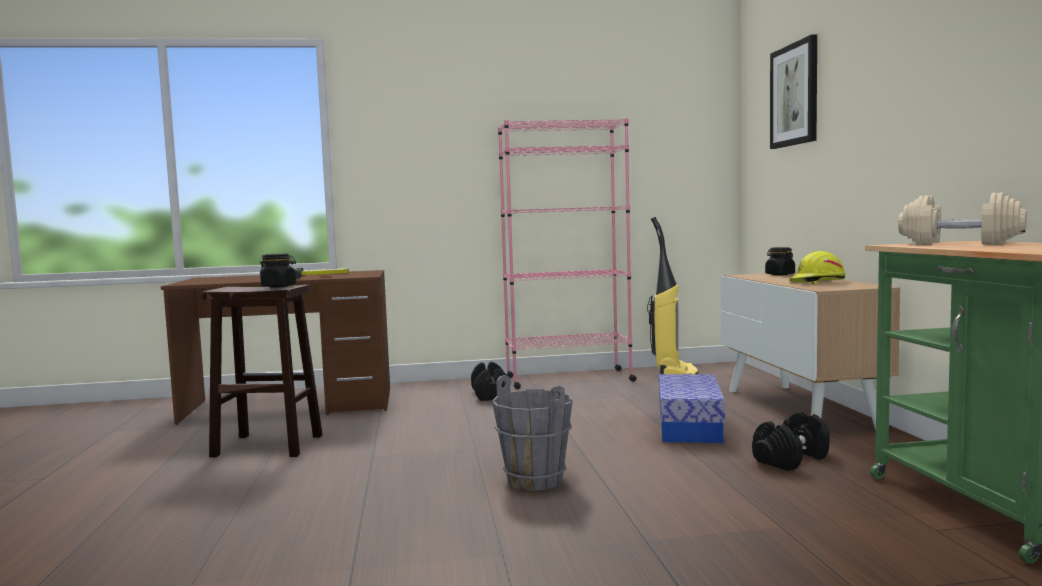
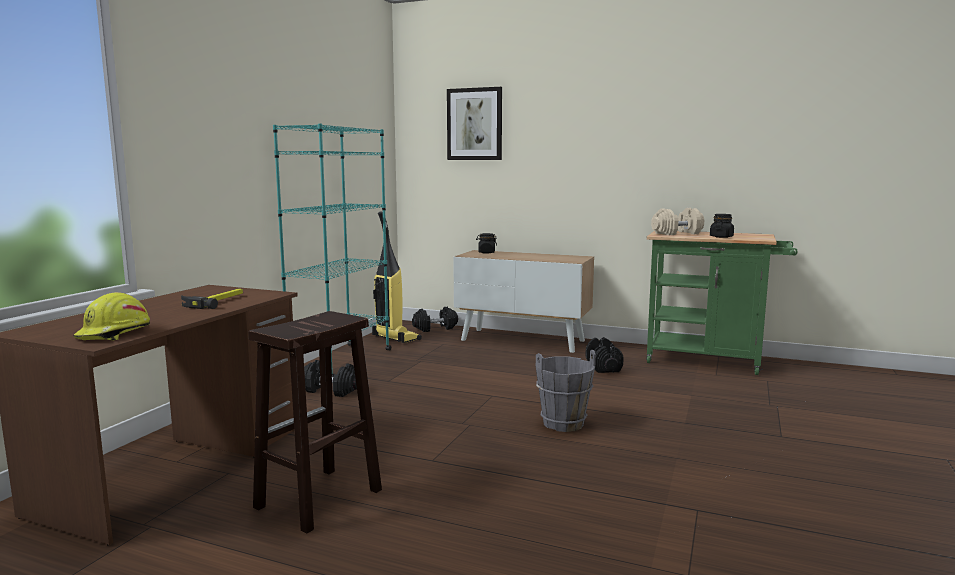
camera: 60 degrees left, 5 degrees up
(279, 286) = (326, 318): black jar -> black jar (721, 237)
(568, 379) = (341, 361): pink bookcase -> turquoise bookcase
(689, 426) = (517, 366): storage box -> none
(744, 375) = (435, 328): none -> black dumbbell
(817, 282) = (542, 257): yellow hard hat -> yellow hard hat (114, 334)

